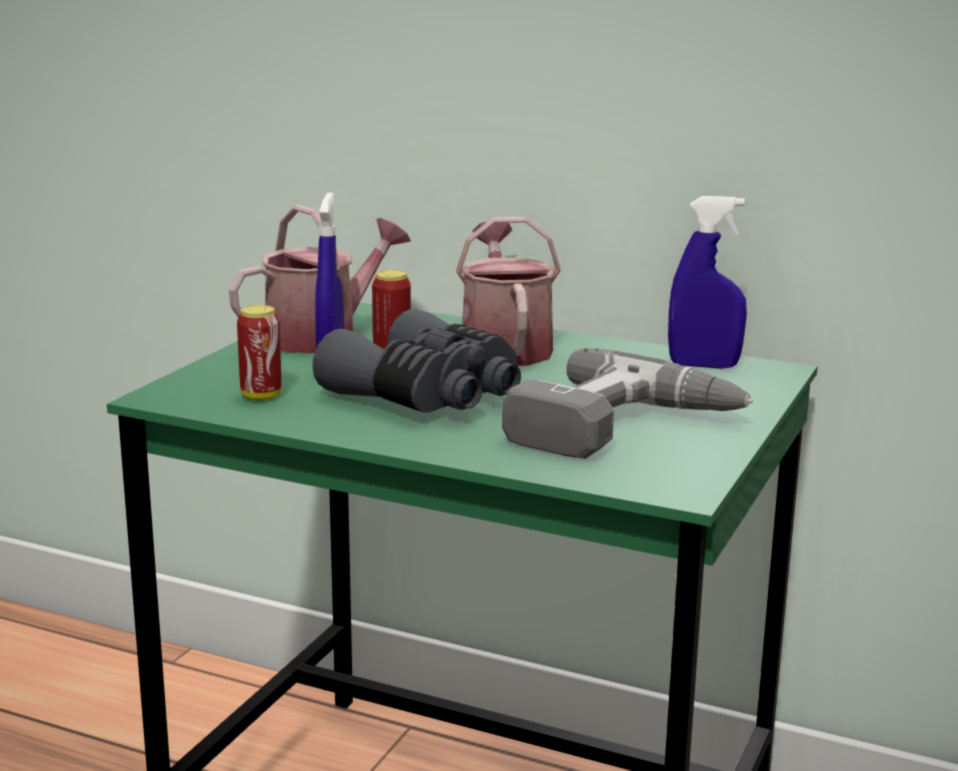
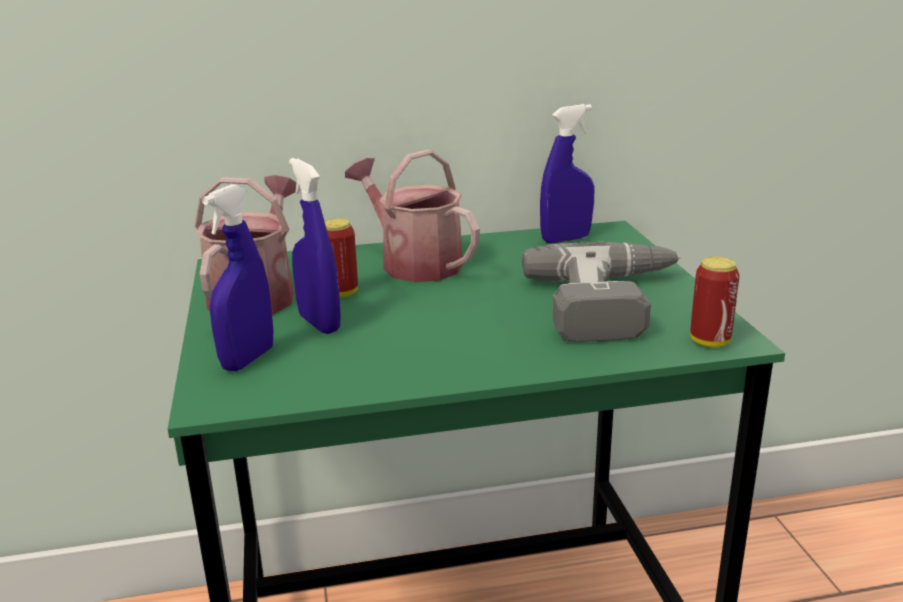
camera: 35 degrees left, 5 degrees up
(233, 378) = (248, 359): none -> blue spray bottle
(261, 396) = (304, 368): can -> can (709, 342)
(428, 396) = (437, 322): grey binoculars -> none

